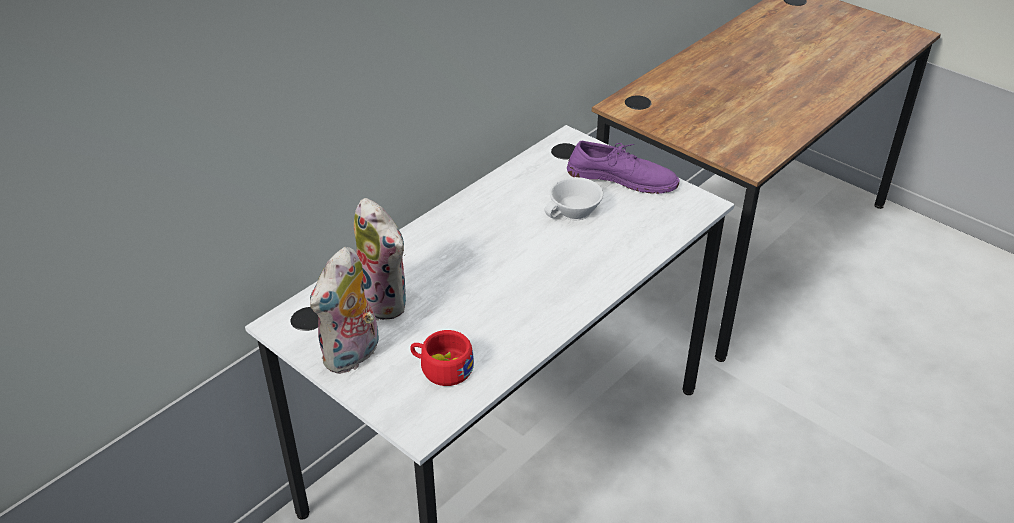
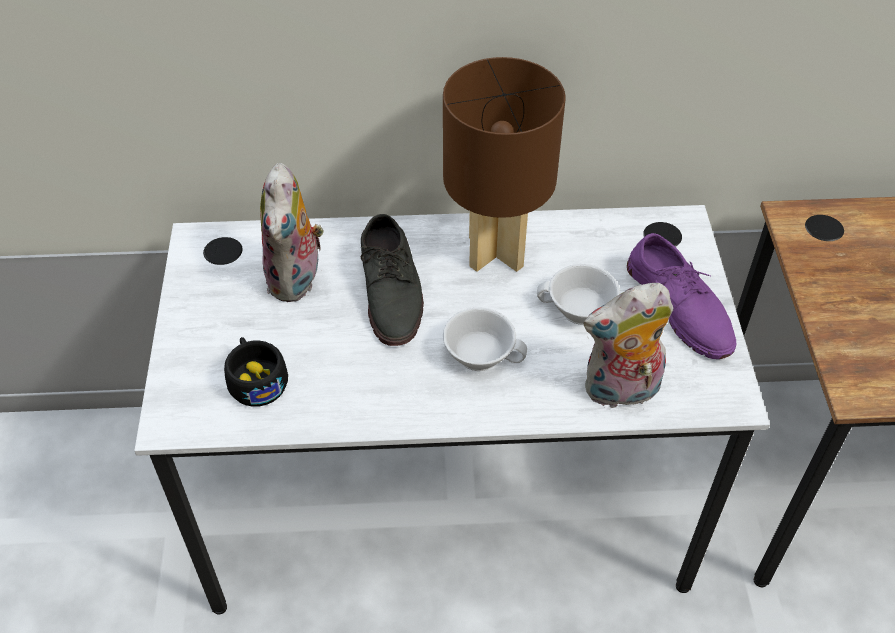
camera: 45 degrees right, 10 degrees up
(352, 356) = (208, 312): plush toy -> plush toy (620, 392)
(441, 368) = (256, 379): red cup -> black cup
(455, 268) = (392, 290): none -> grey shoe
(487, 211) = (496, 251): none -> brown table lamp
(553, 265) = (481, 353): none -> white cup

